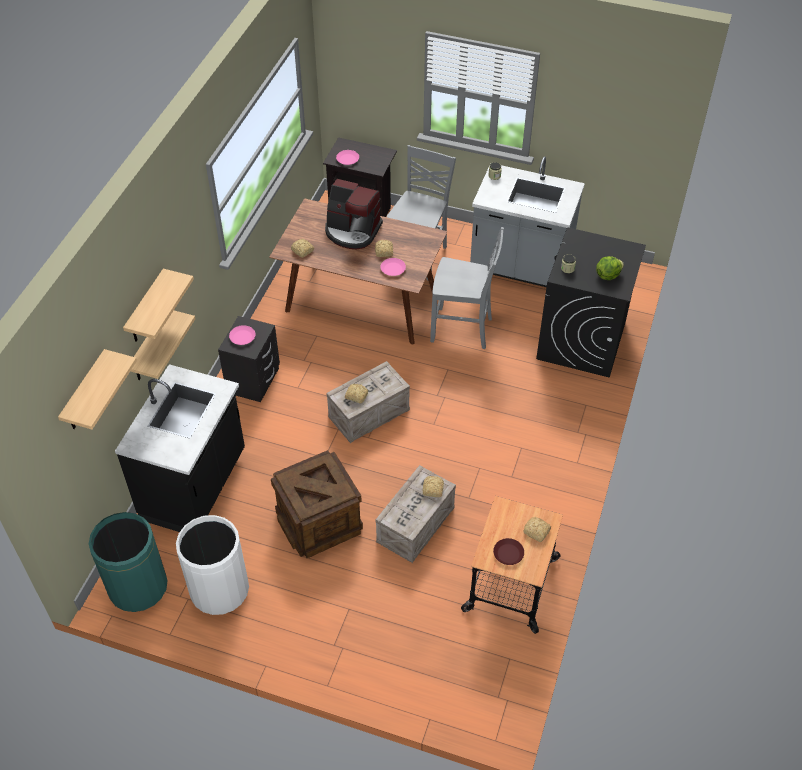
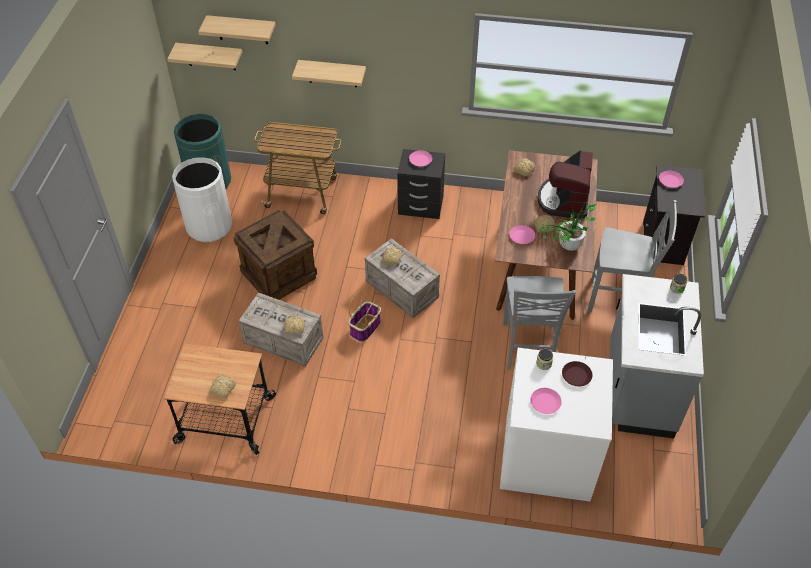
camera: 80 degrees right, 0 degrees up
(146, 308) = (339, 43): shelf -> shelf (210, 56)
(196, 487) = (303, 193): black counter -> cart
(413, 450) = (365, 327): none -> basket
(415, 242) = (566, 248): none -> potted plant
(508, 553) = (198, 369): brown plate -> brown plate (576, 375)
(581, 341) = (546, 457): black washing machine -> white washing machine
(607, 275) = (545, 402): lettuce -> pink plate

